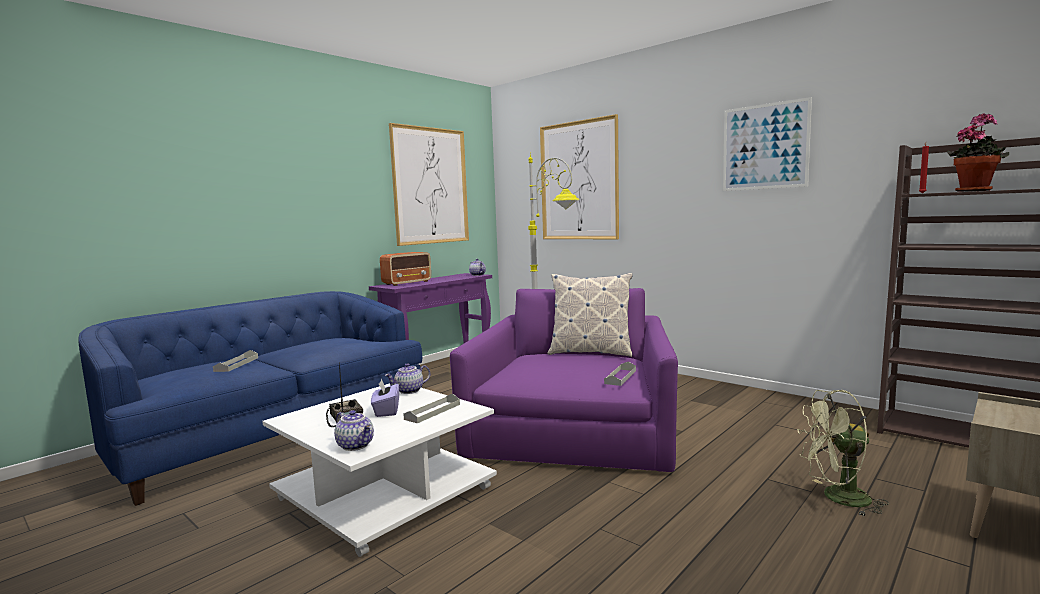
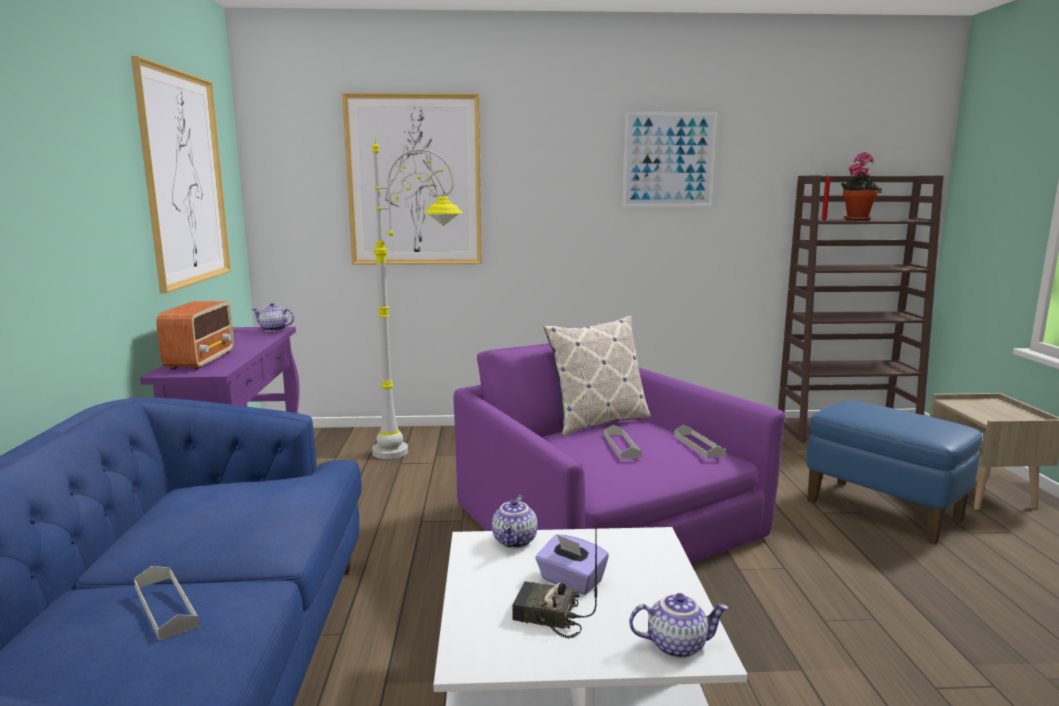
camera: 45 degrees left, 5 degrees up
(432, 412) = (626, 558): grey tray -> grey tray (621, 446)
(837, 498) = (883, 511): green fan -> blue ottoman

